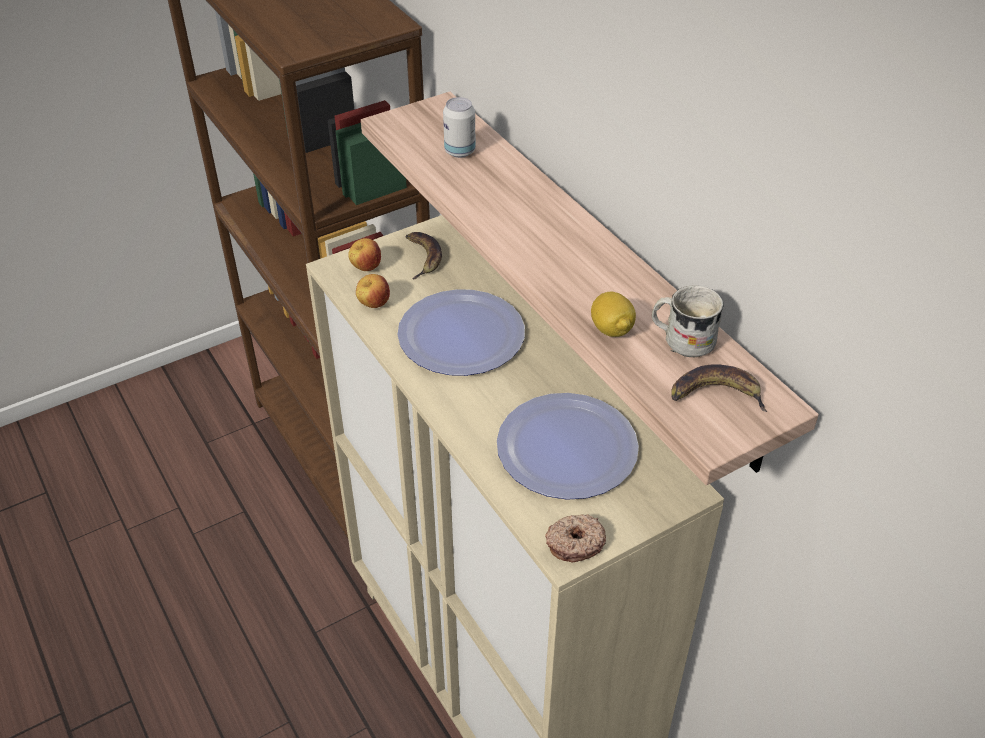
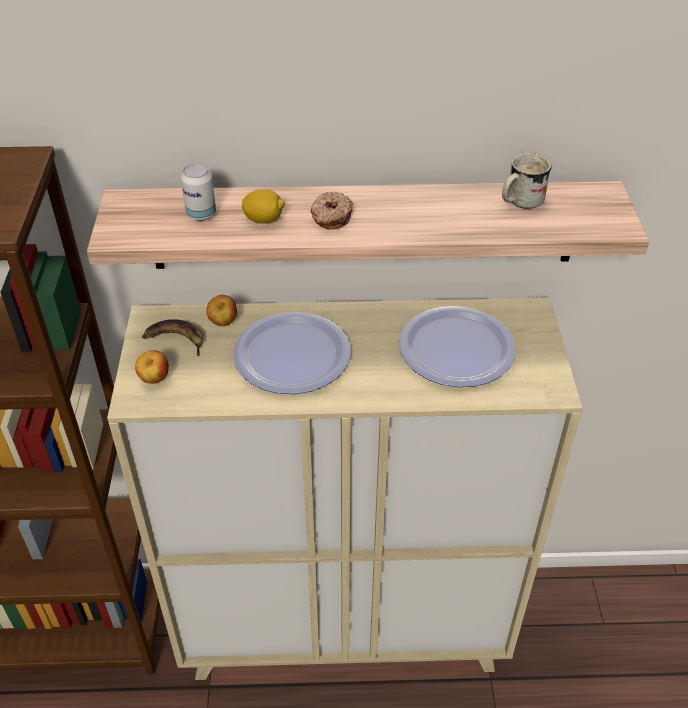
camera: 60 degrees left, 0 degrees up
(373, 304) = (207, 392): apple -> apple (223, 323)
(575, 542) = (548, 382): donut -> donut (331, 217)
(611, 329) = (487, 225): lemon -> lemon (264, 219)
(715, 394) = (581, 210): banana -> none

